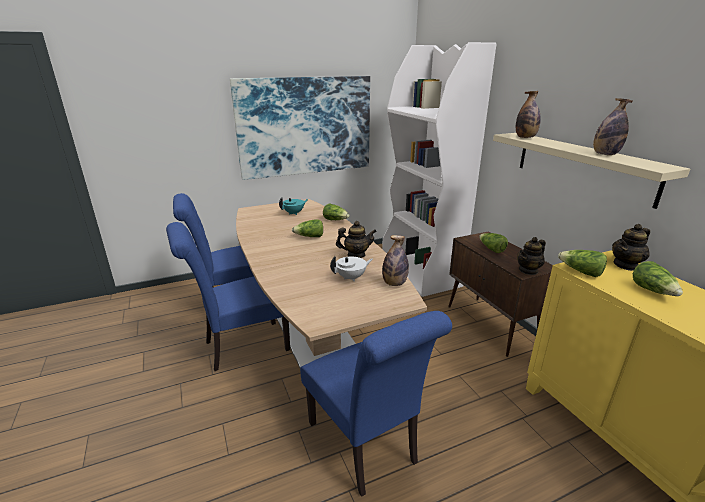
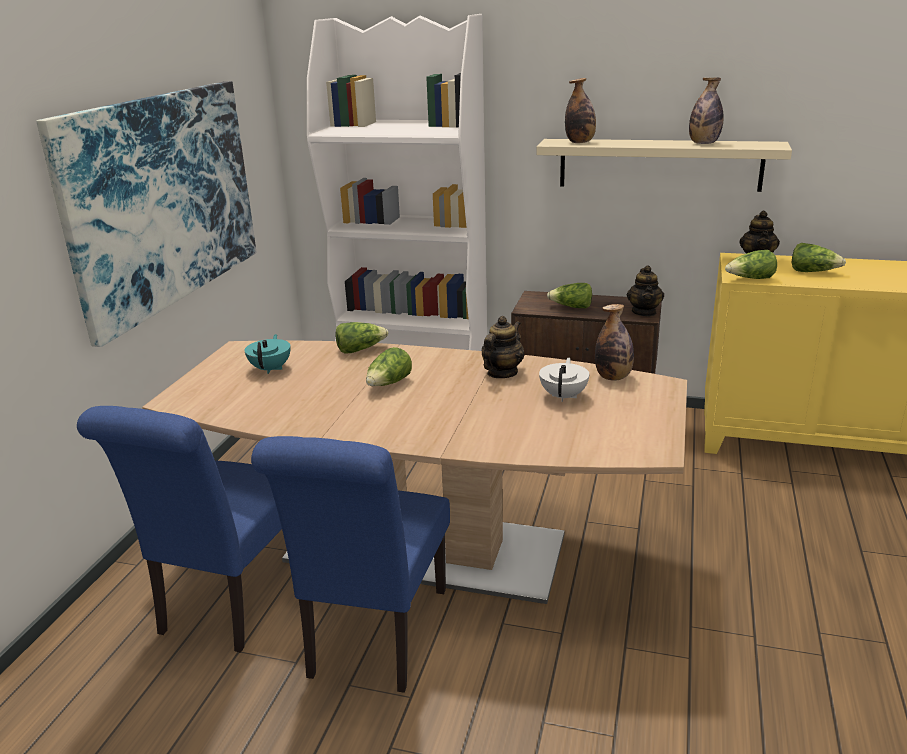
camera: 50 degrees left, 0 degrees up
(366, 446) = (699, 601): blue chair -> none

